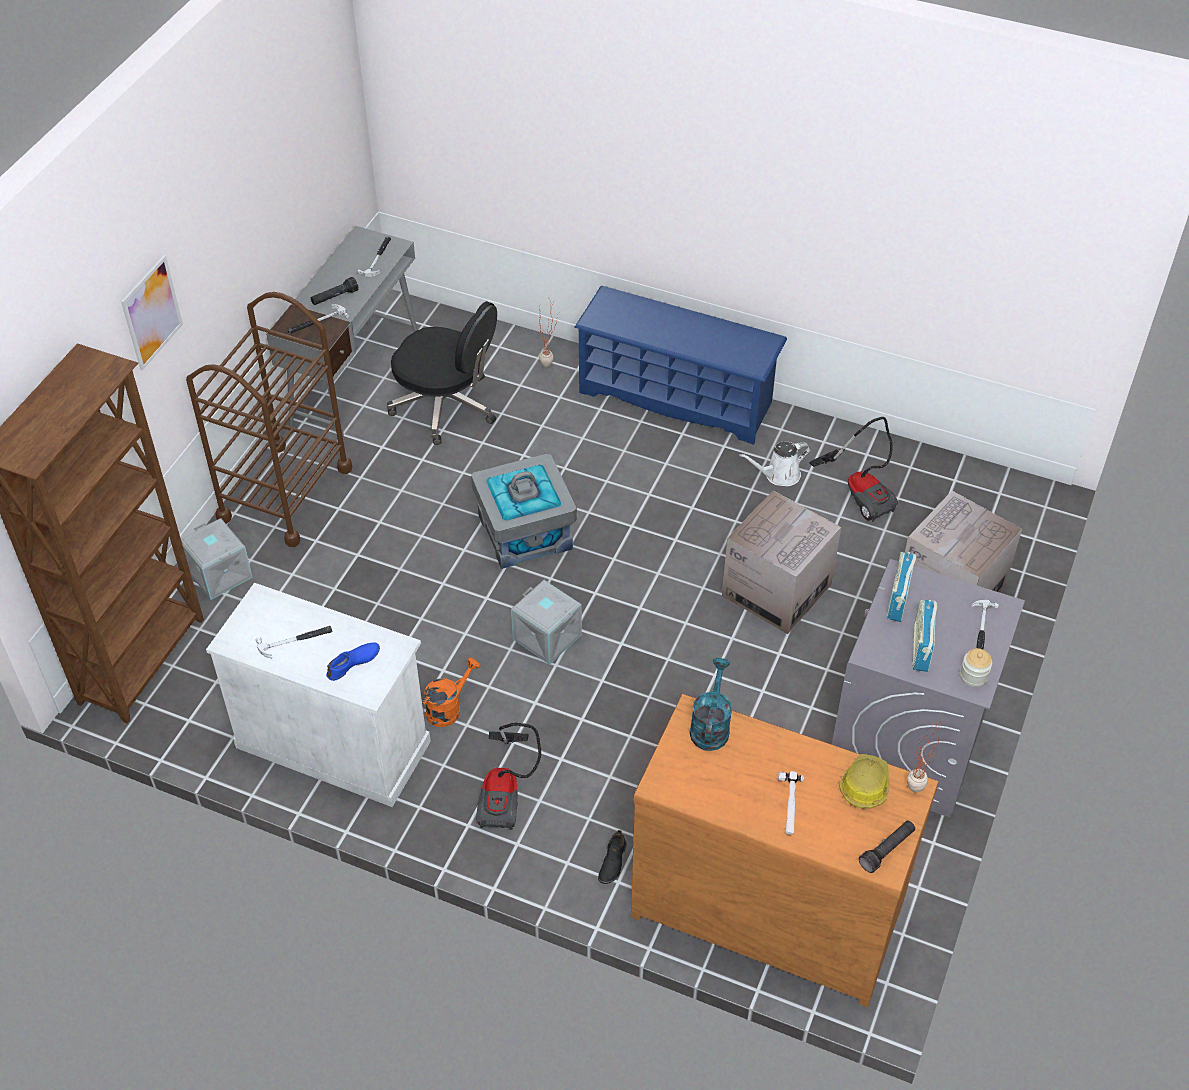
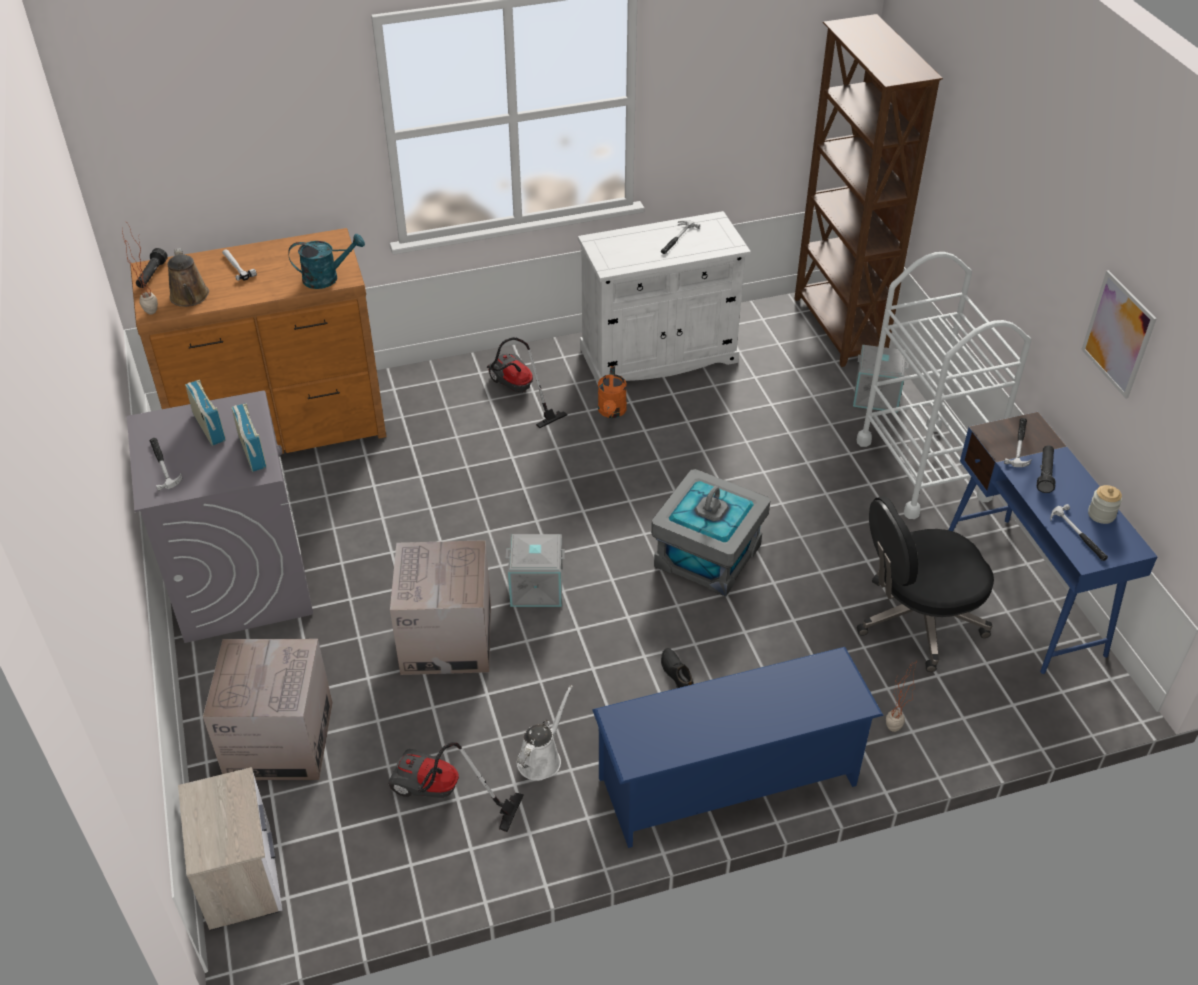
camera: 140 degrees right, 5 degrees down
(151, 312) = (993, 184): picture -> picture (1118, 334)
(285, 493) = (922, 469): brown cart -> white cart
(353, 663) = (624, 247): blue shoe -> none
(356, 380) = (1024, 593): grey desk -> blue desk
(546, 637) = (597, 491): grey storage box -> grey storage box (537, 586)
(612, 862) = (407, 395): black shoe -> black shoe (677, 674)
(710, 725) = (327, 278): turquoise watering can -> turquoise watering can turned 75 degrees counterclockwise
(864, 786) = (190, 297): hard hat -> brown watering can
(973, 676) = (152, 430): jar -> jar (1101, 514)
(1023, 521) = (241, 875): none -> nightstand

